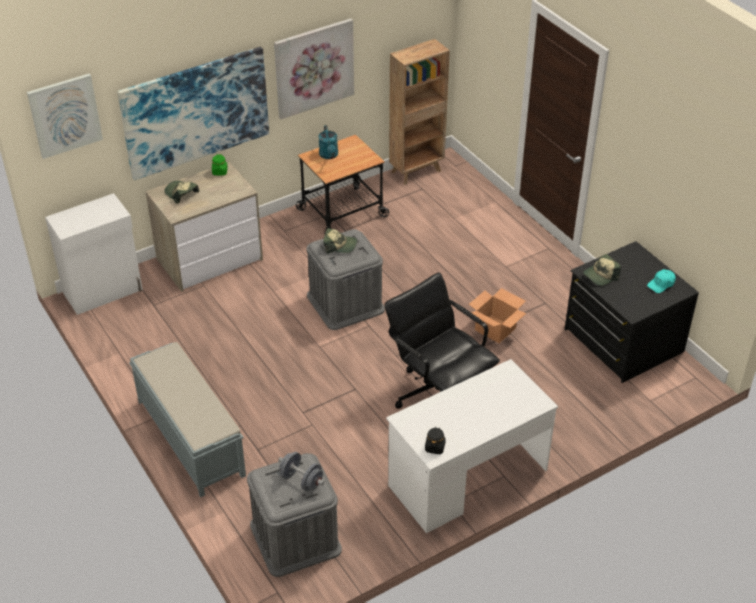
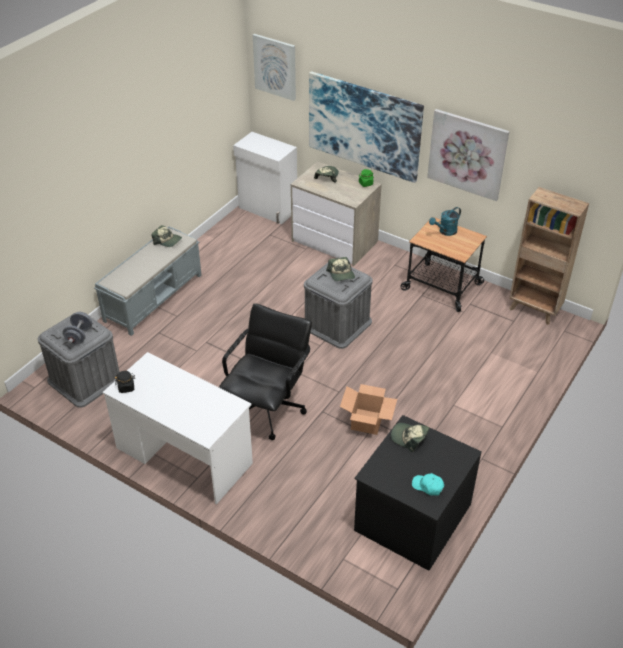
camera: 65 degrees right, 0 degrees up
(159, 366) = (167, 240): none -> cap

